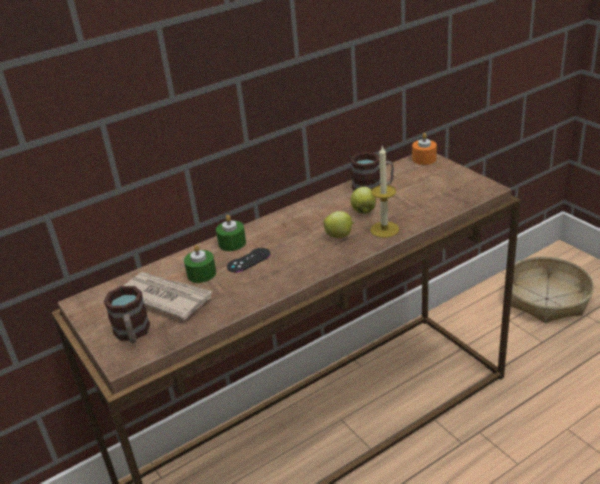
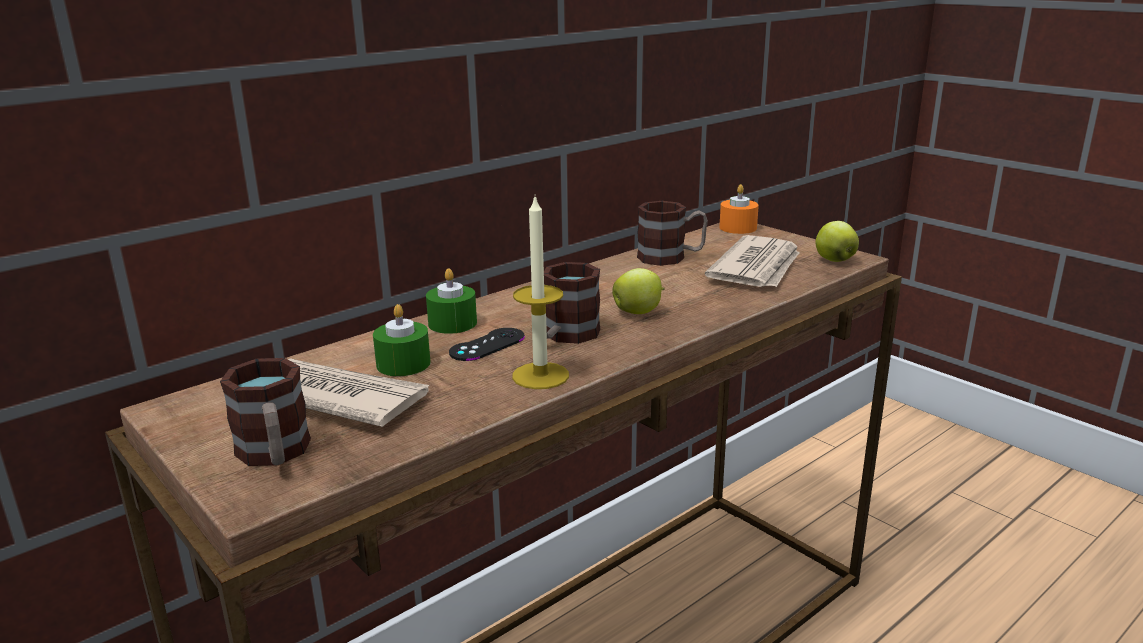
camera: 10 degrees left, 10 degrees down
(293, 254) = (565, 336): none -> mug
(363, 211) = (667, 283): apple -> apple (834, 260)
(384, 229) = (711, 304): candle -> candle (540, 376)
(423, 197) = (757, 268): none -> newspaper
(547, 299) = (889, 471): basket -> none

